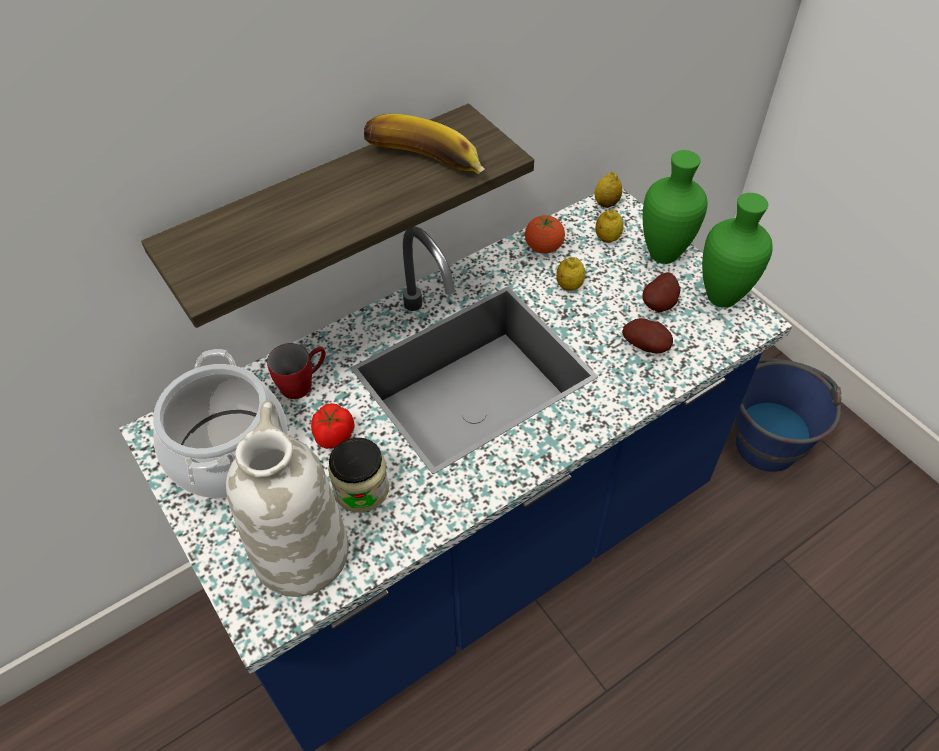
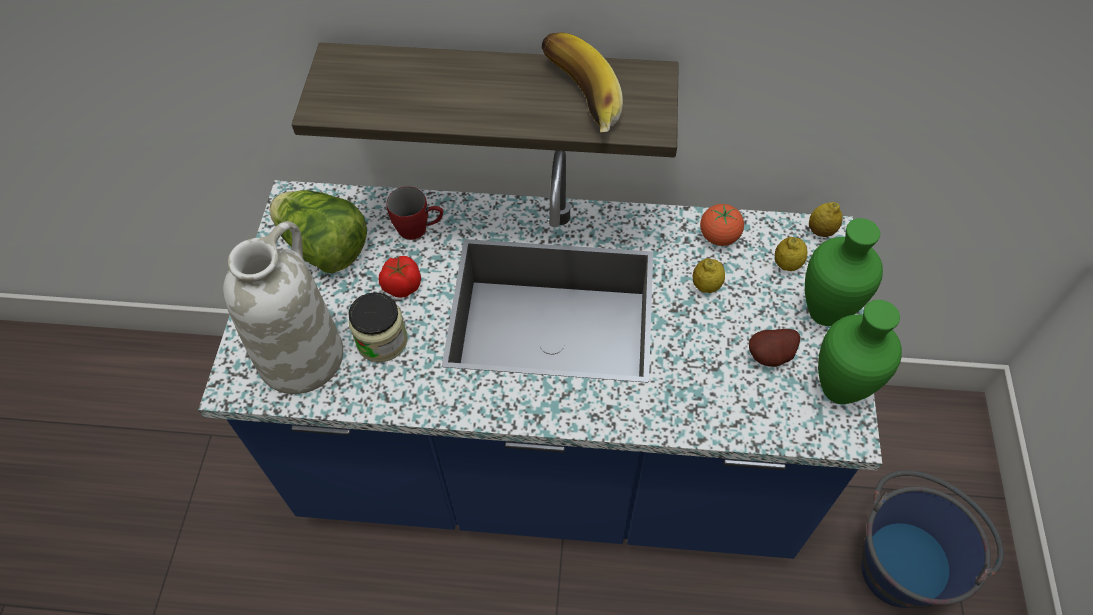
camera: 40 degrees right, 5 degrees up
(230, 452) = (324, 248): cooking pot -> lettuce
(647, 346) = (719, 385): potato -> none

